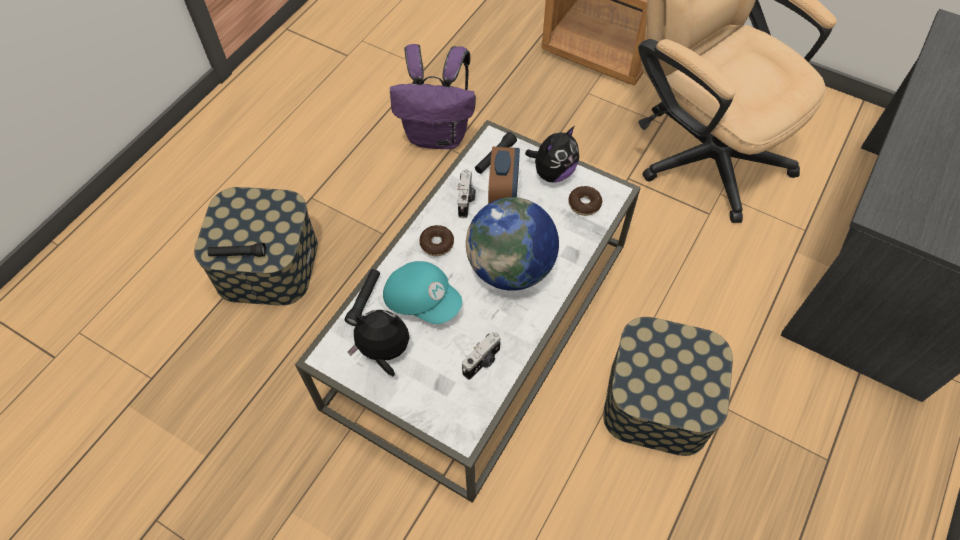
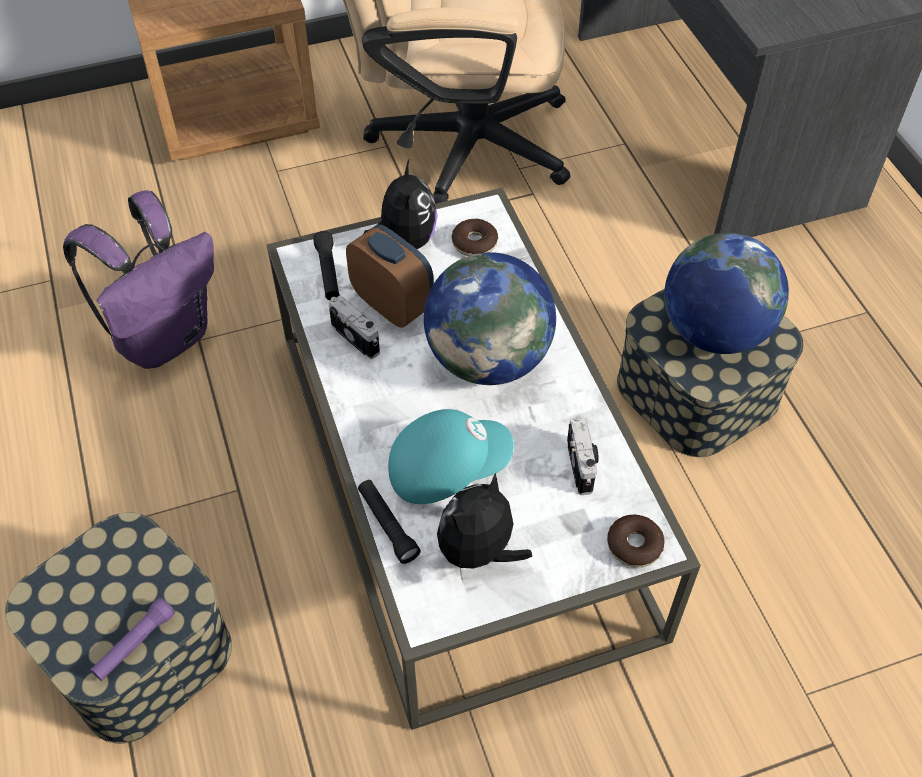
camera: 50 degrees left, 5 degrees down
(238, 254) = (134, 644): black flashlight -> purple flashlight
(437, 244) = (385, 403): donut -> donut (634, 545)
(673, 372) = (714, 332): none -> globe

